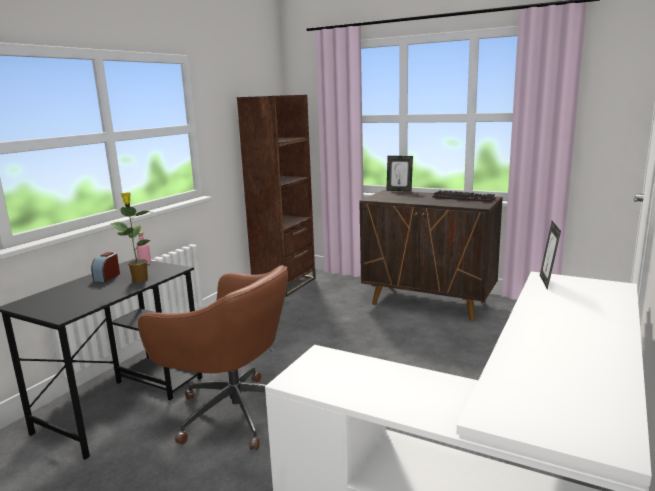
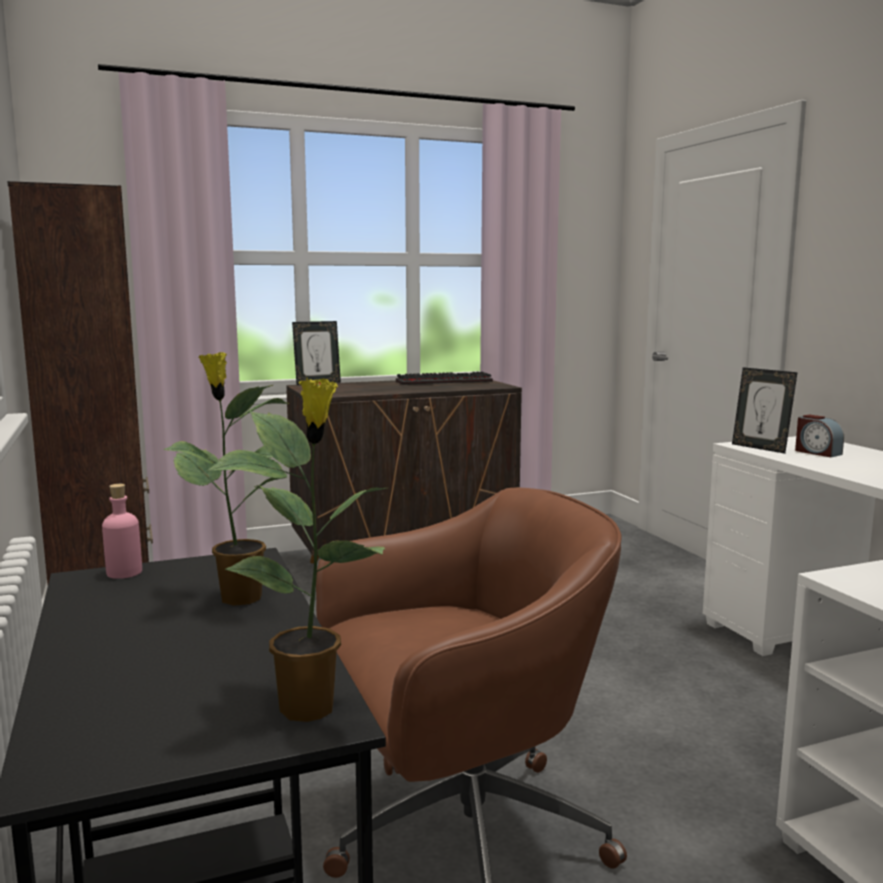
camera: 50 degrees left, 5 degrees down
(68, 312) = (311, 707): none -> potted plant
(107, 277) = (125, 621): alarm clock -> alarm clock (817, 452)

